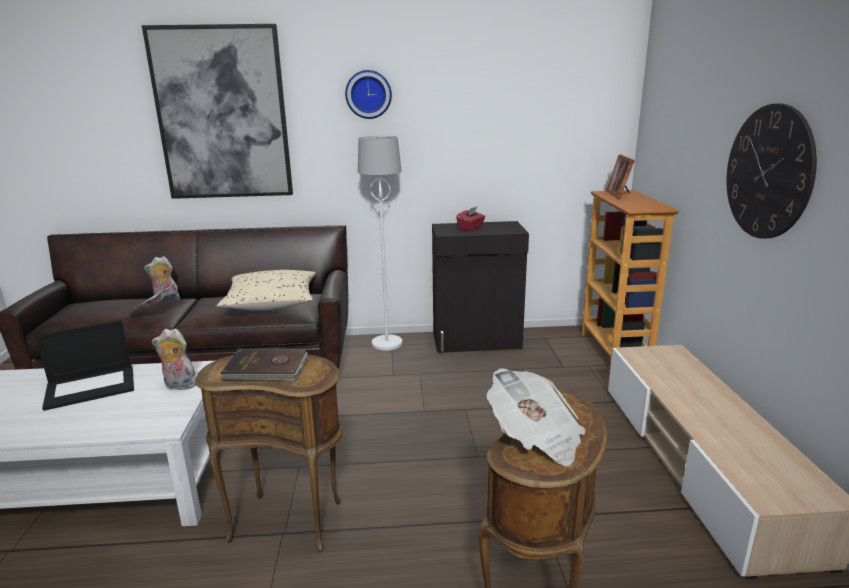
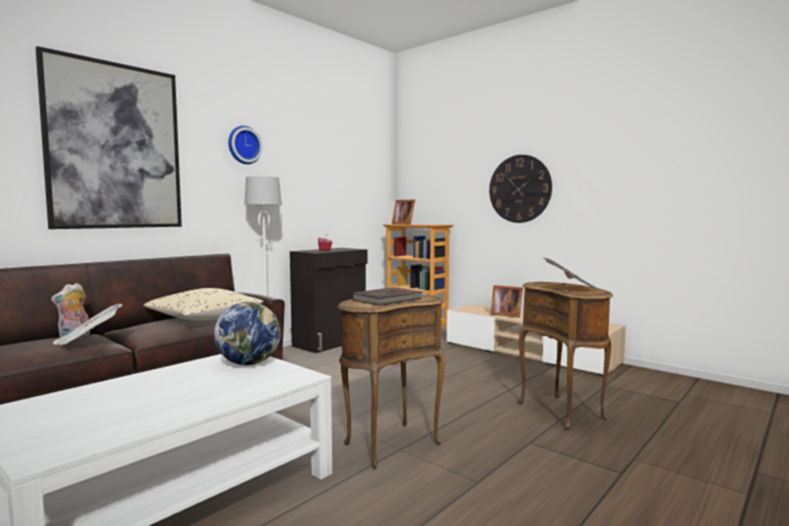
camera: 45 degrees left, 15 degrees down
(92, 387) = (157, 384): laptop -> none
(178, 386) = (249, 363): plush toy -> globe
(679, 389) = (505, 314): none -> picture frame

